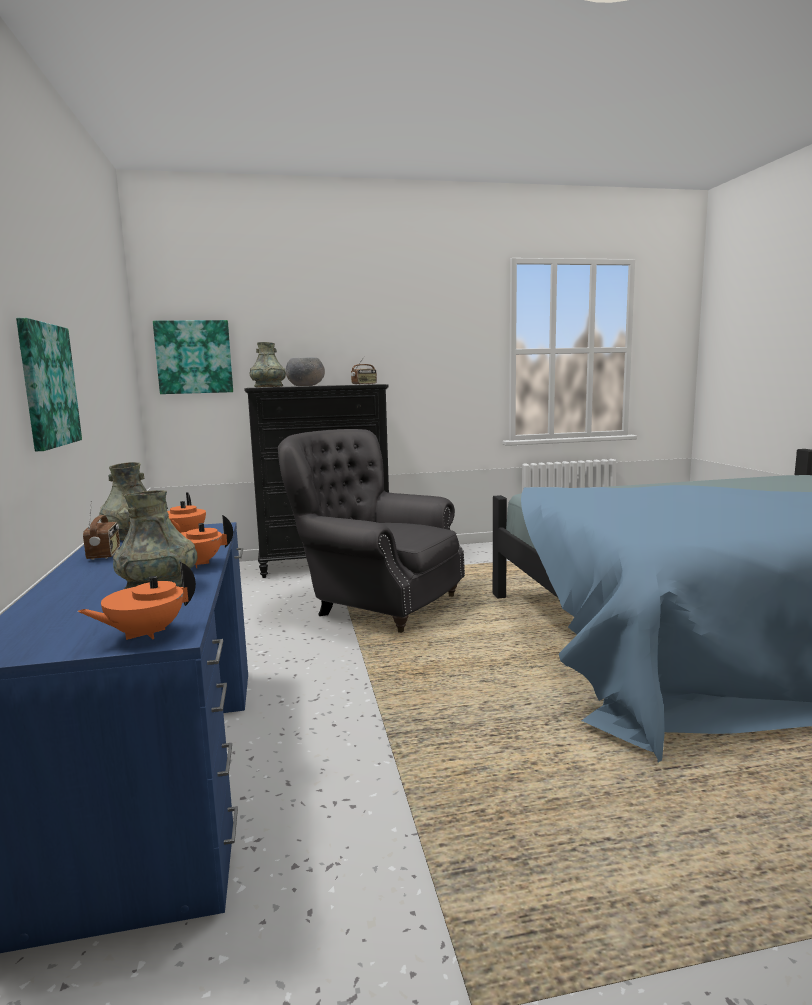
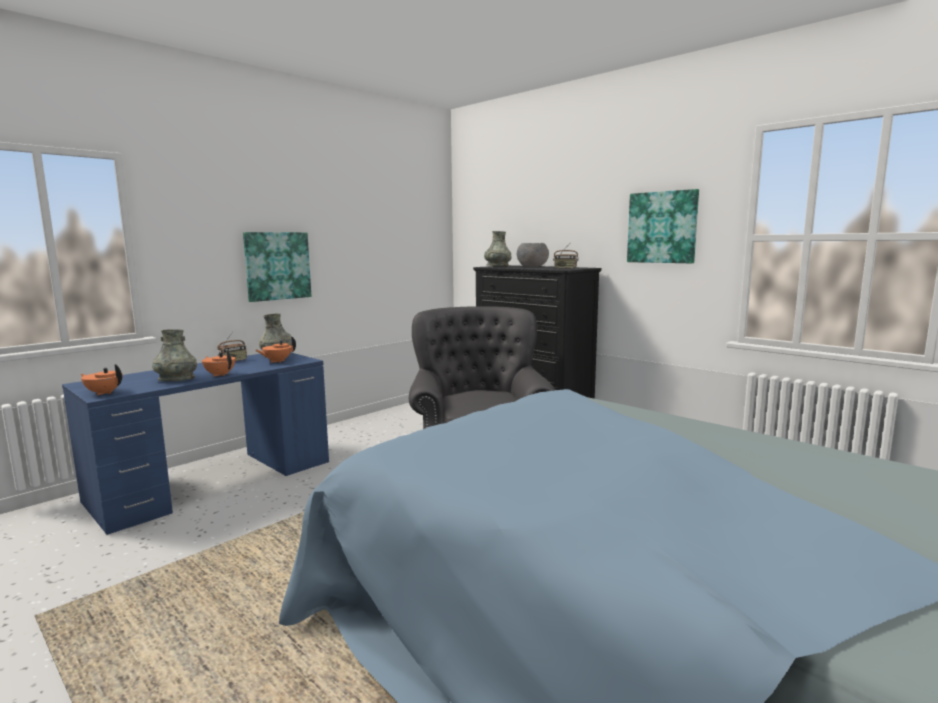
camera: 55 degrees right, 0 degrees up
(194, 357) = (480, 240): picture -> picture (662, 227)

